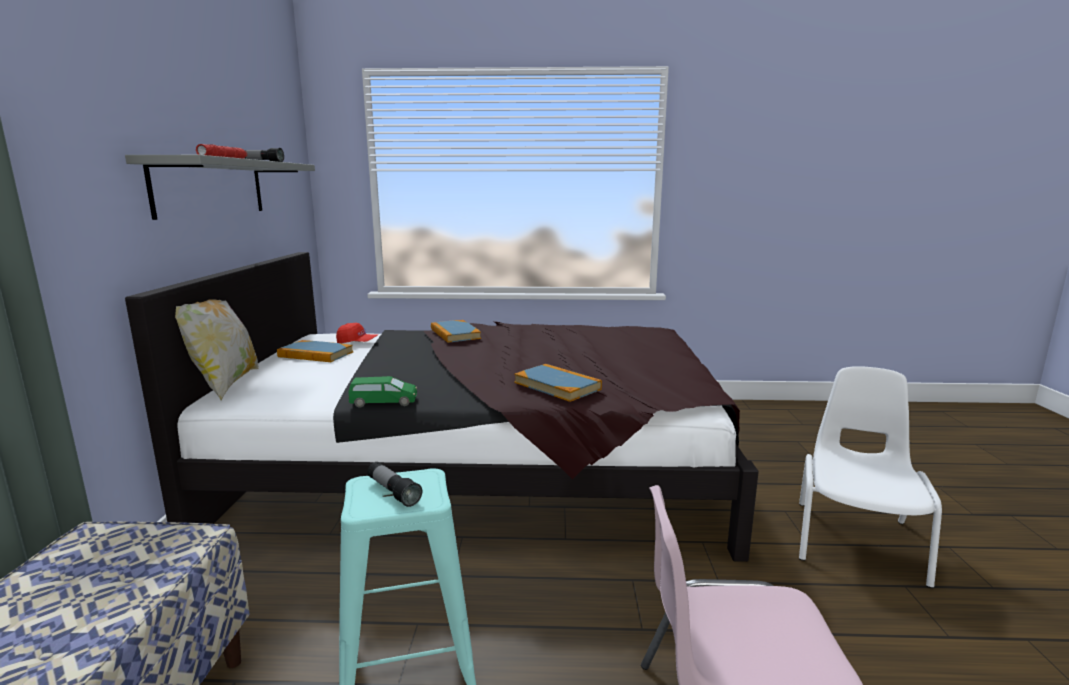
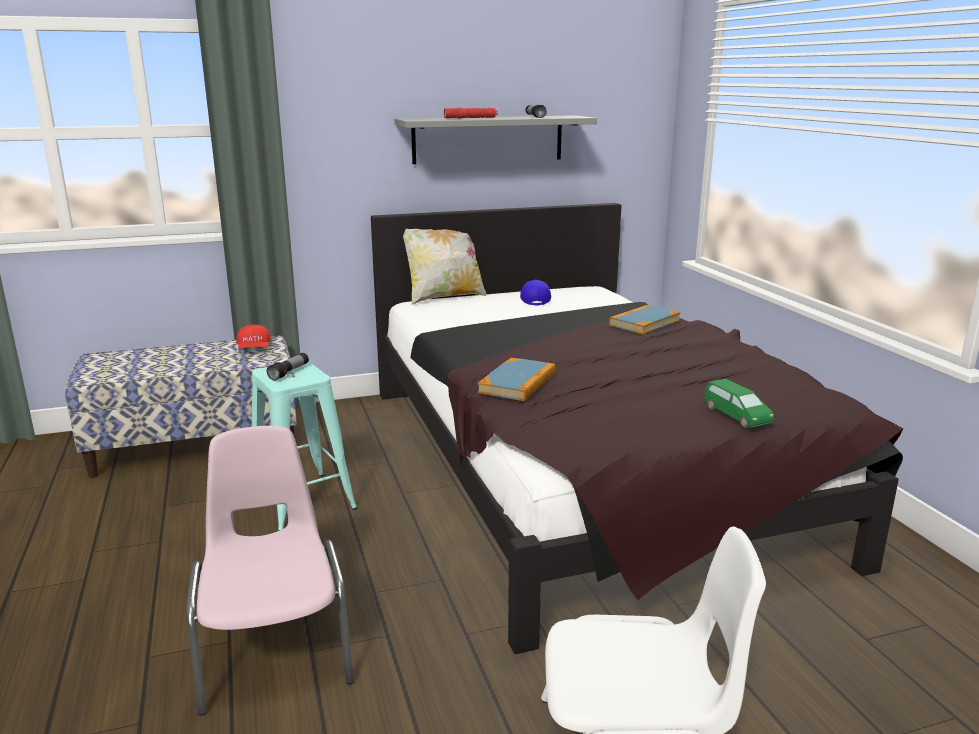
camera: 70 degrees right, 5 degrees up
(315, 354) = (534, 300): book -> blue cap
(357, 343) = (583, 303): red cap -> red cap (254, 348)
(384, 402) = (442, 341): green toy car -> green toy car (736, 416)

